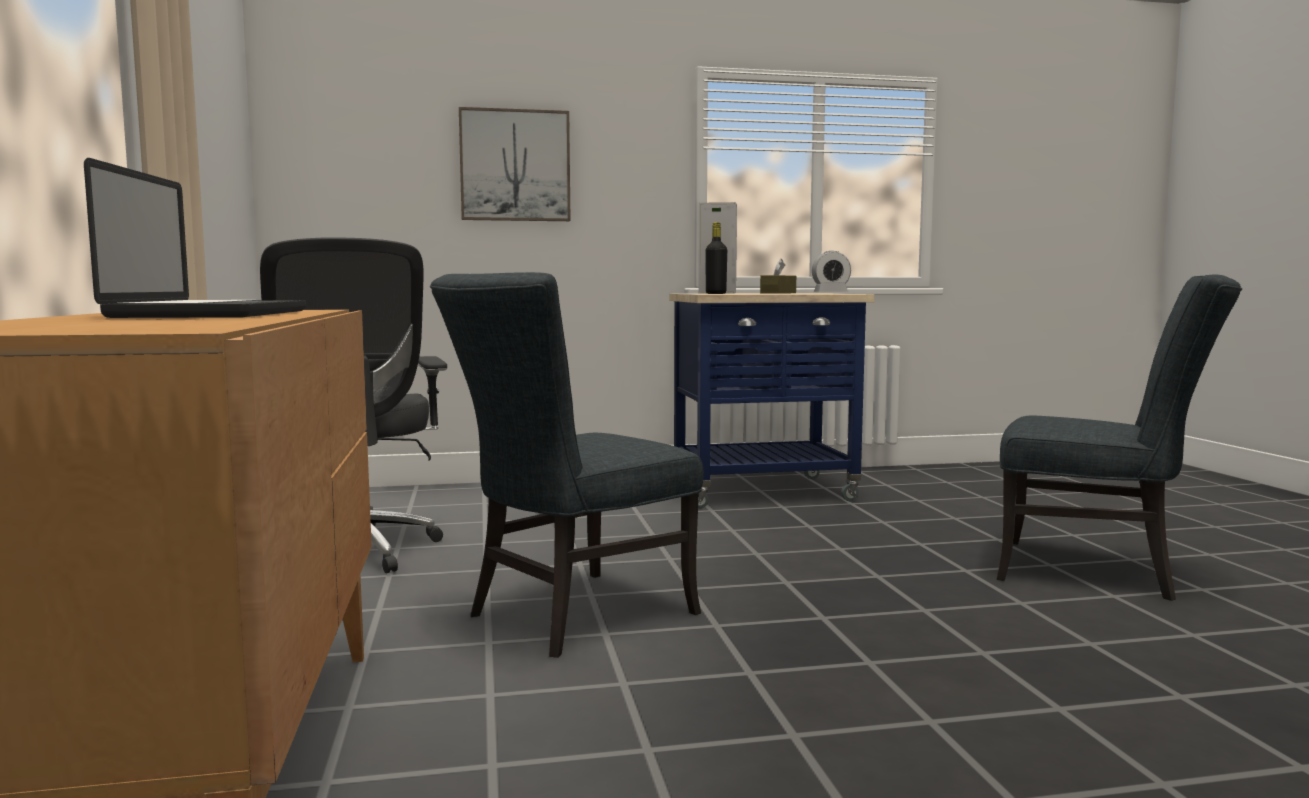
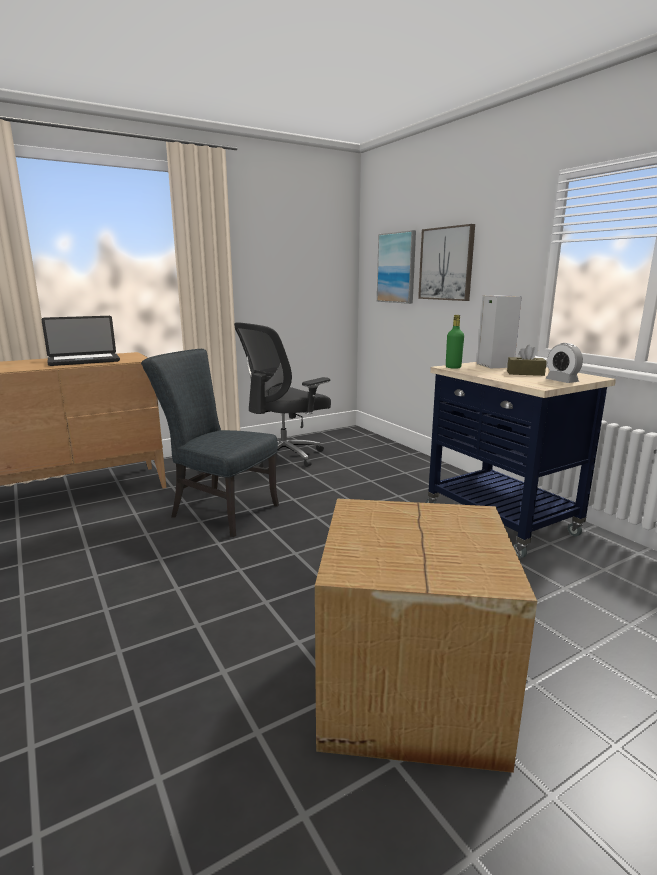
camera: 70 degrees right, 10 degrees up
(386, 167) = (397, 268): none -> picture
(716, 293) = (453, 367): black bottle -> green bottle
(1098, 571) = (407, 690): grey chair -> cardboard box

